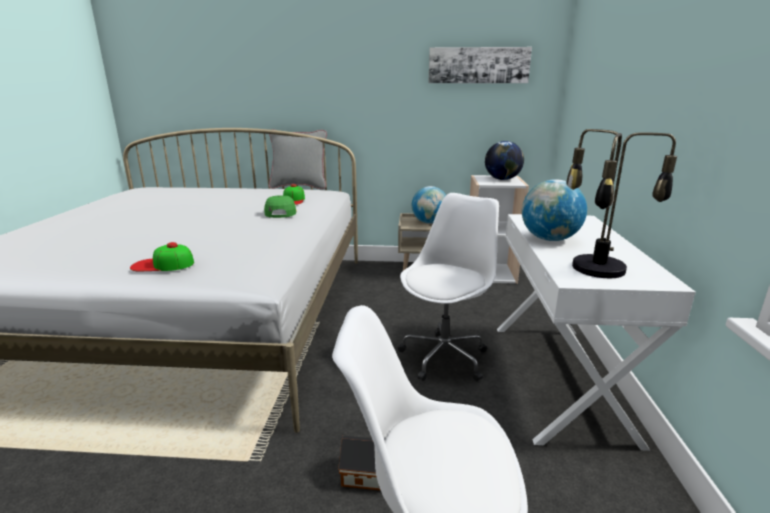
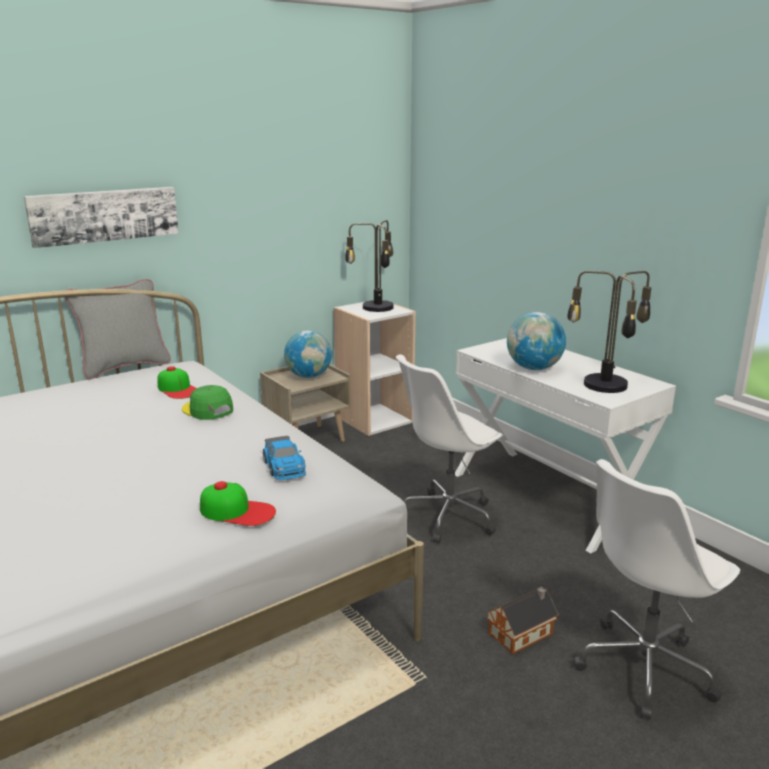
camera: 40 degrees left, 0 degrees up
(162, 264) = (237, 511): cap -> cap turned 120 degrees counterclockwise
(240, 251) = (284, 467): none -> toy car
(445, 357) = (446, 518): white office chair -> white office chair turned 120 degrees counterclockwise
(478, 65) = (329, 177): picture -> picture (104, 215)
(502, 179) = (377, 307): globe -> table lamp

